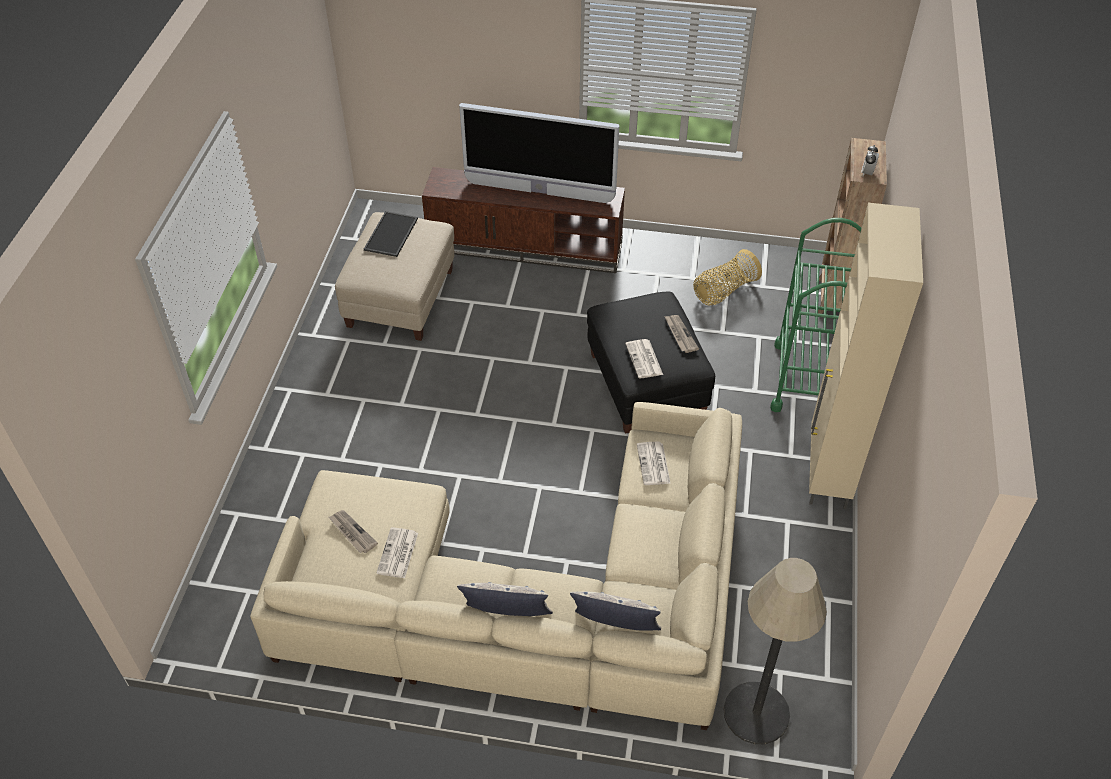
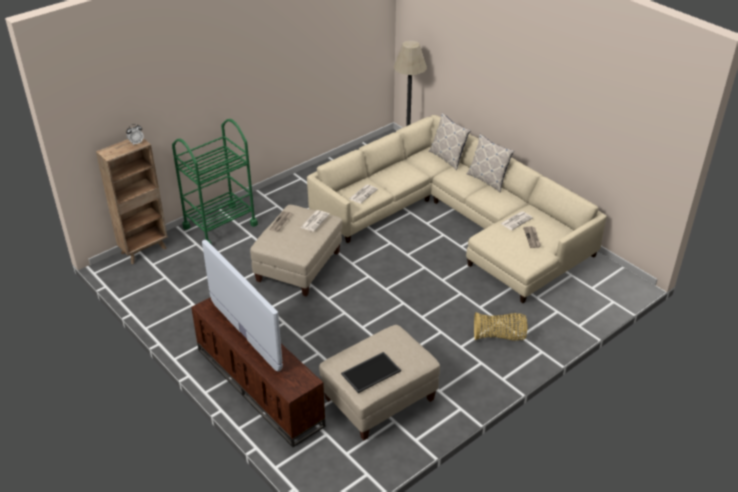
camera: 140 degrees left, 10 degrees down
(646, 385) = (298, 267): black ottoman -> beige ottoman
(723, 291) = (189, 287): basket -> basket (499, 336)
(827, 473) = (272, 192): beige cabinet -> none

